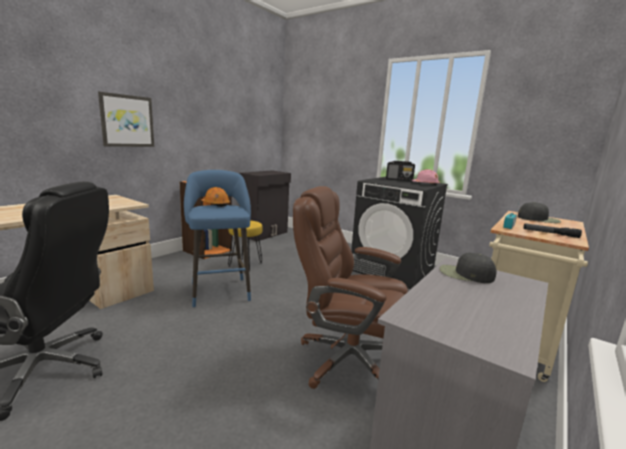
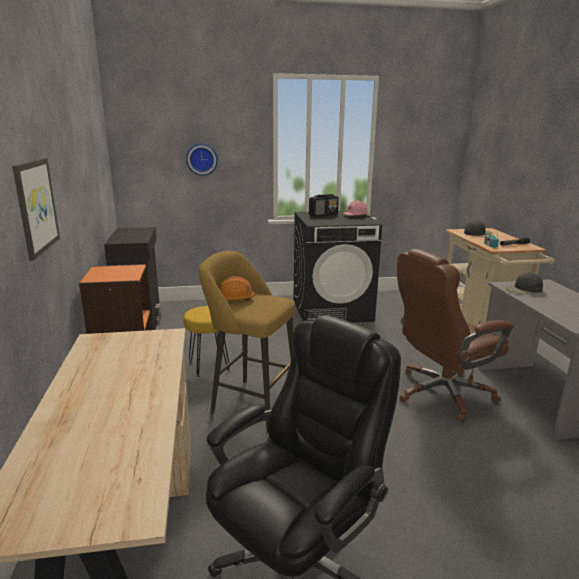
camera: 45 degrees left, 5 degrees up
(220, 290) = (251, 402): blue stool -> yellow stool
(331, 129) = (202, 159): none -> wall clock

